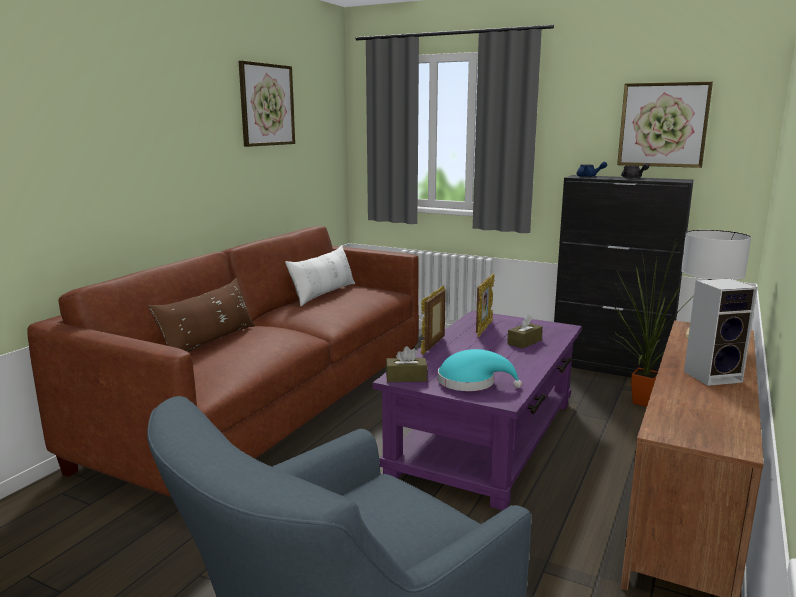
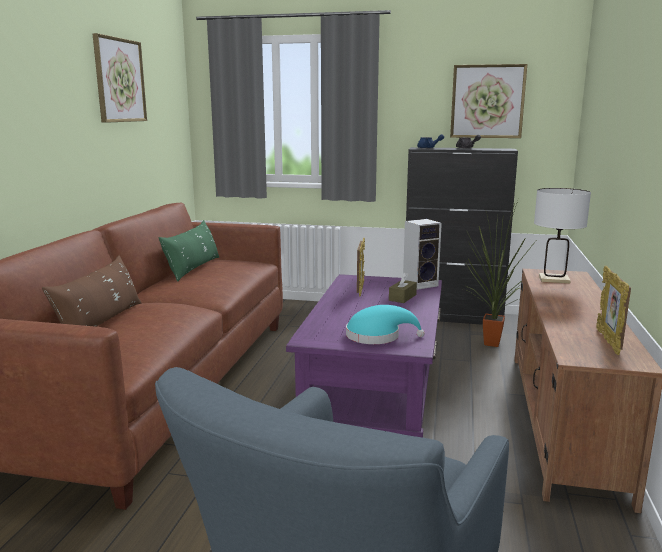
camera: 15 degrees left, 0 degrees up
(324, 294) = (193, 268): white pillow -> green pillow
(406, 378) = (316, 338): brown tissue box -> none
(433, 346) = (324, 308): picture frame -> picture frame (608, 342)
(713, 376) = (583, 310): speaker -> speaker (421, 284)

